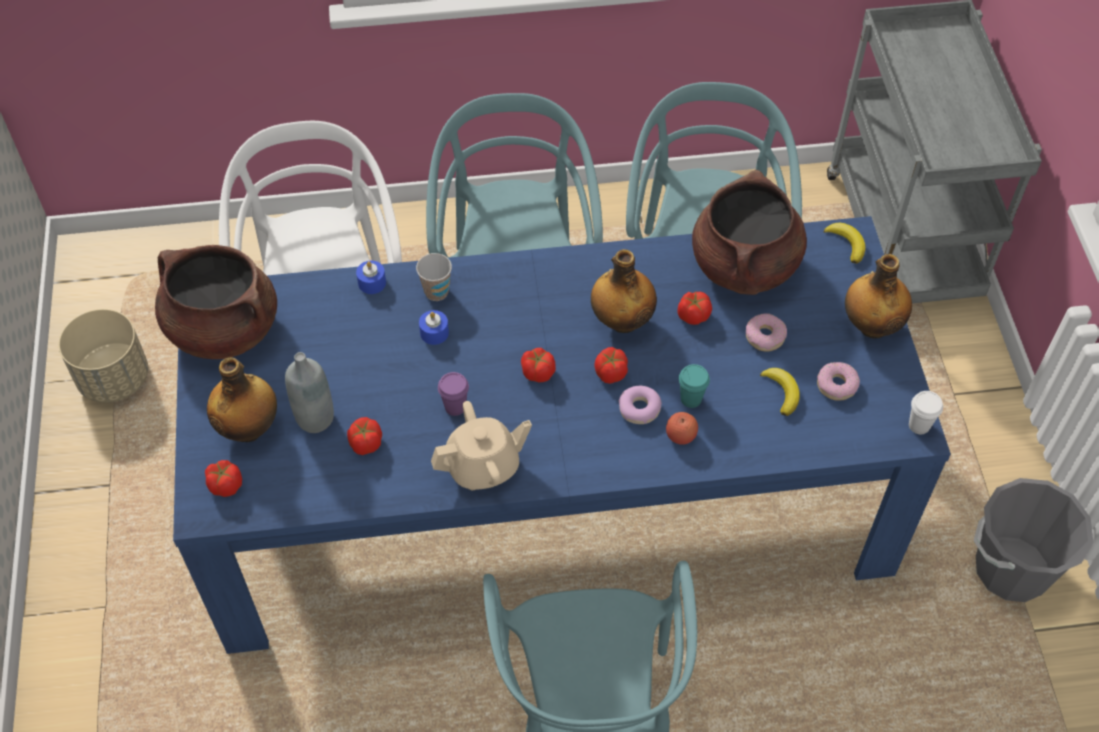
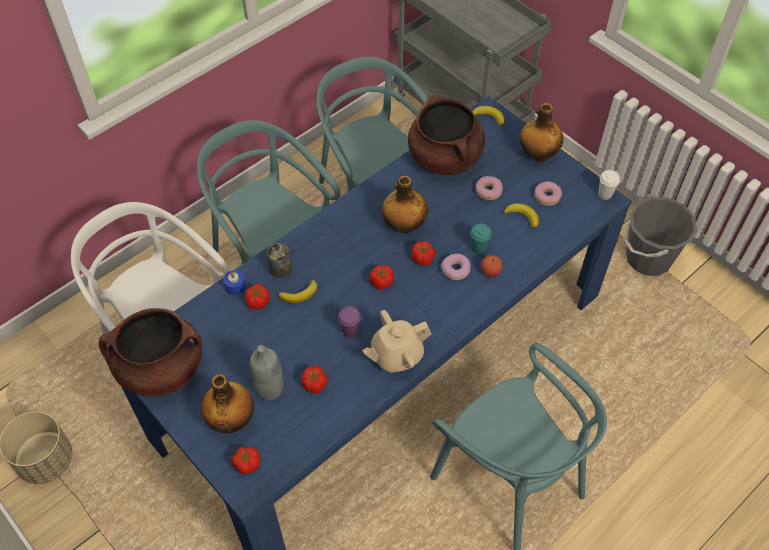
camera: 35 degrees left, 0 degrees up
(434, 333) = (300, 294): blue candle -> banana
(436, 292) = (280, 269): cup -> can
(483, 466) = (396, 355): beige teapot -> beige teapot turned 150 degrees counterclockwise
(693, 315) = (441, 201): tomato -> tomato (258, 302)

